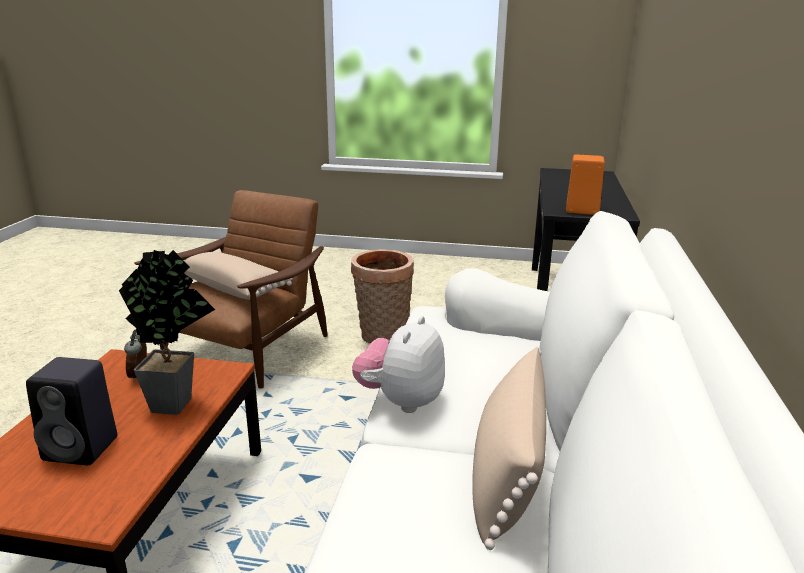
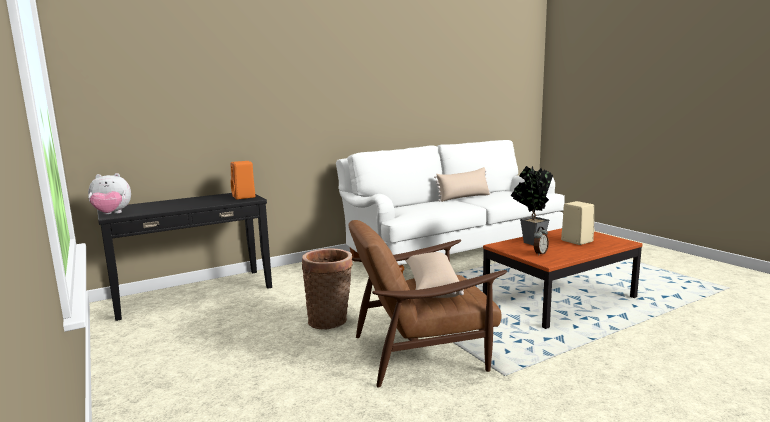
camera: 130 degrees left, 10 degrees down
(83, 448) = (575, 241): black speaker -> beige speaker
(401, 401) = (463, 207): plush toy -> plush toy (111, 214)

